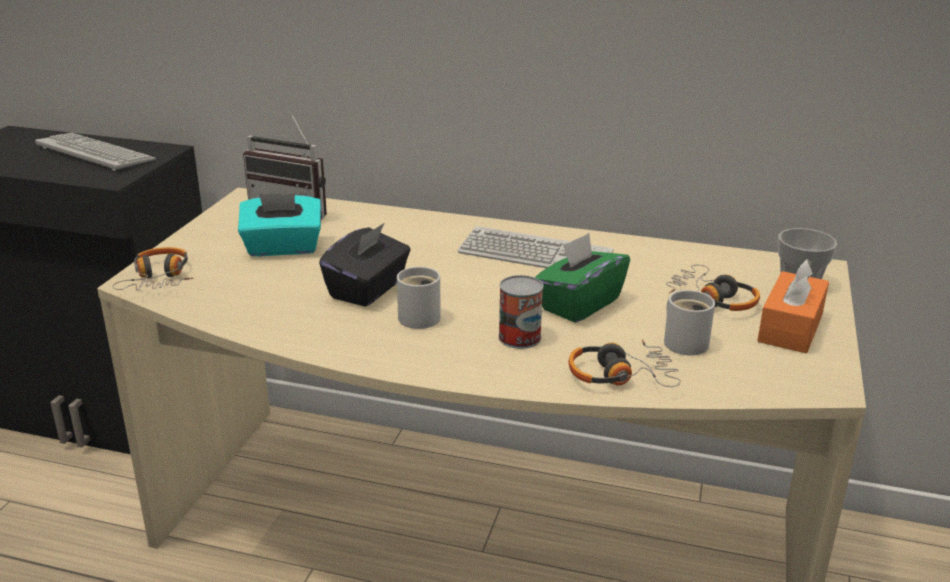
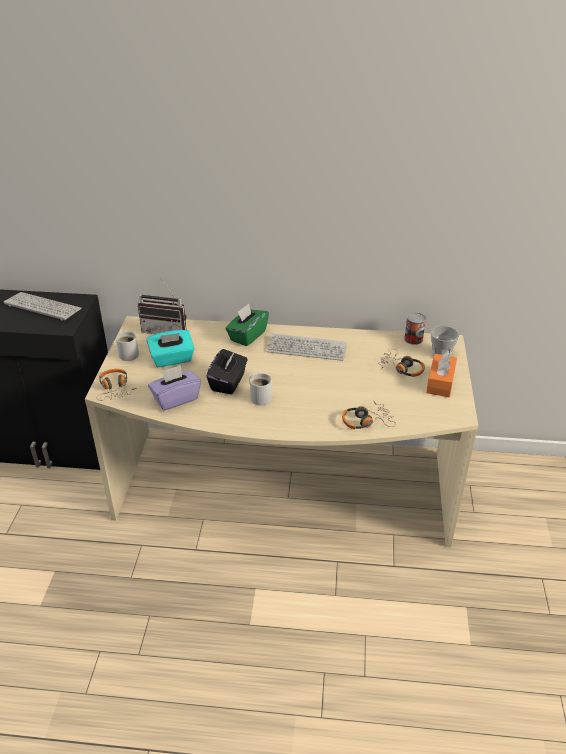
camera: 10 degrees left, 10 degrees up
(259, 304) = (176, 399): none -> purple tissue box
(519, 337) = (313, 404): can -> can (413, 339)
(579, 304) = (337, 379): green tissue box -> green tissue box (247, 336)
(685, 341) = (392, 397): white mug -> white mug (128, 354)

